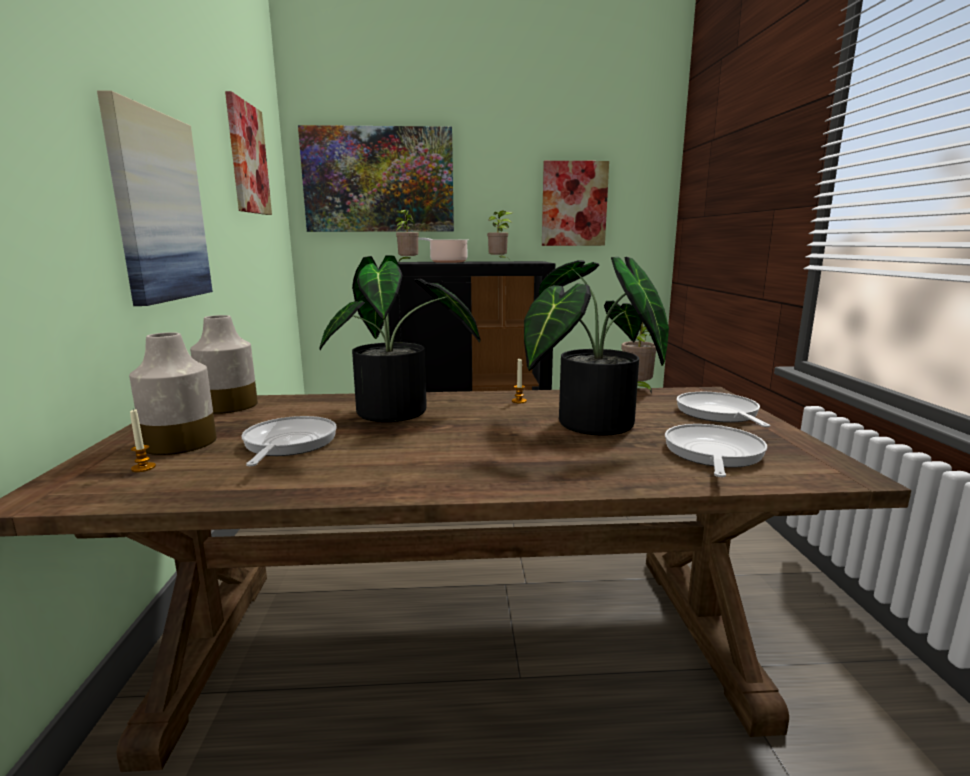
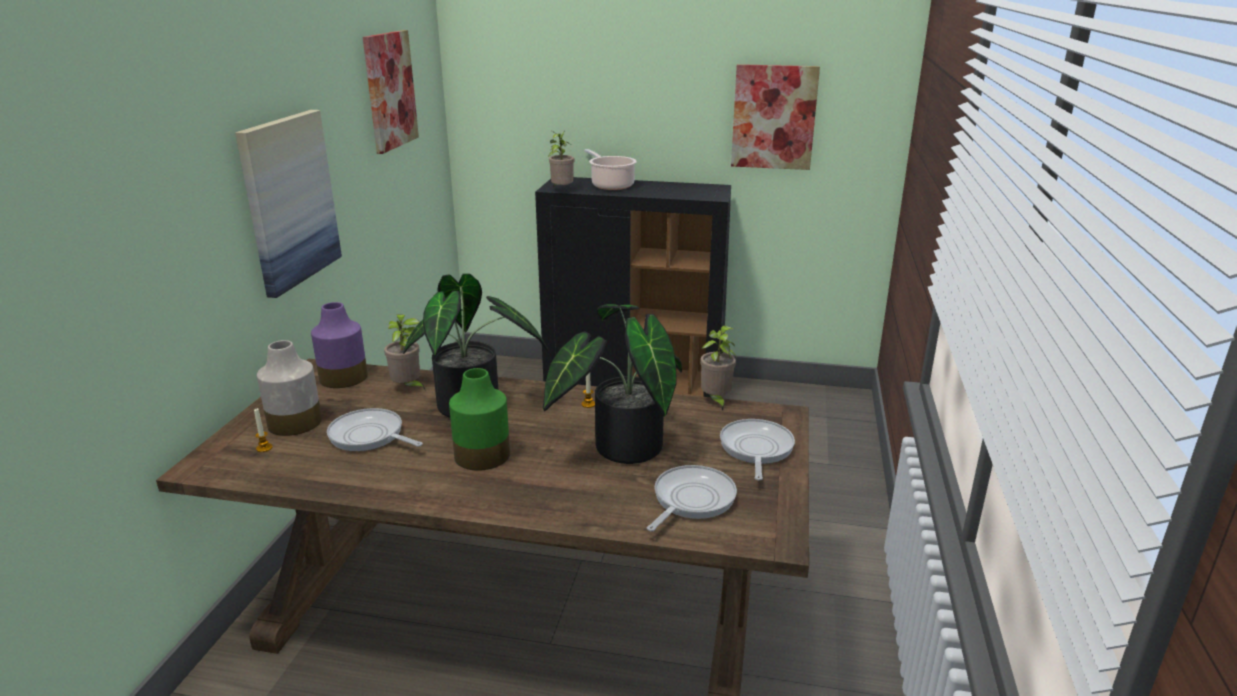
camera: 15 degrees right, 10 degrees up
(228, 405) = (343, 377): beige vase -> purple vase
(288, 444) = (369, 436): frying pan -> frying pan turned 75 degrees counterclockwise
(379, 180) = (543, 82): picture -> none
(441, 445) = (482, 455): none -> green vase
(499, 261) = (672, 187): potted plant -> potted plant (408, 388)

